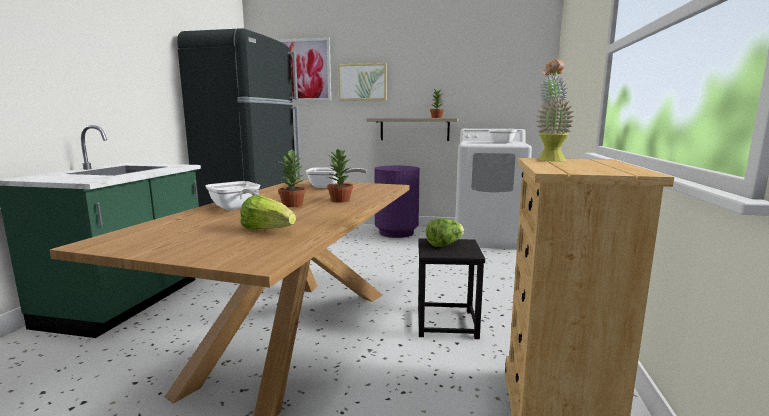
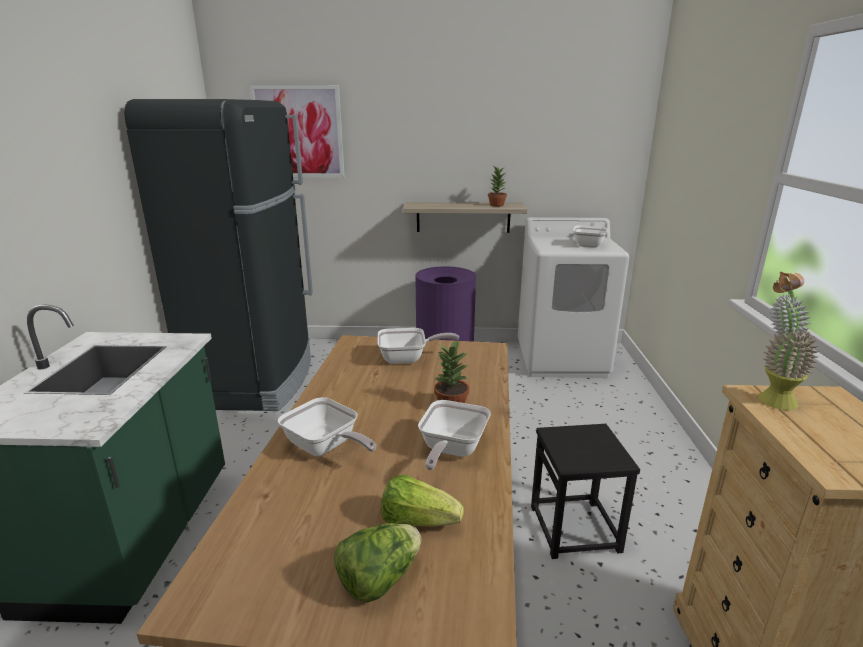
camera: 10 degrees left, 10 degrees up
(293, 205) = (397, 428): potted plant -> none
(320, 212) = (451, 450): none -> frying pan
(362, 82) = (390, 151): picture -> none
(444, 245) = (577, 441): lettuce -> lettuce (379, 579)

